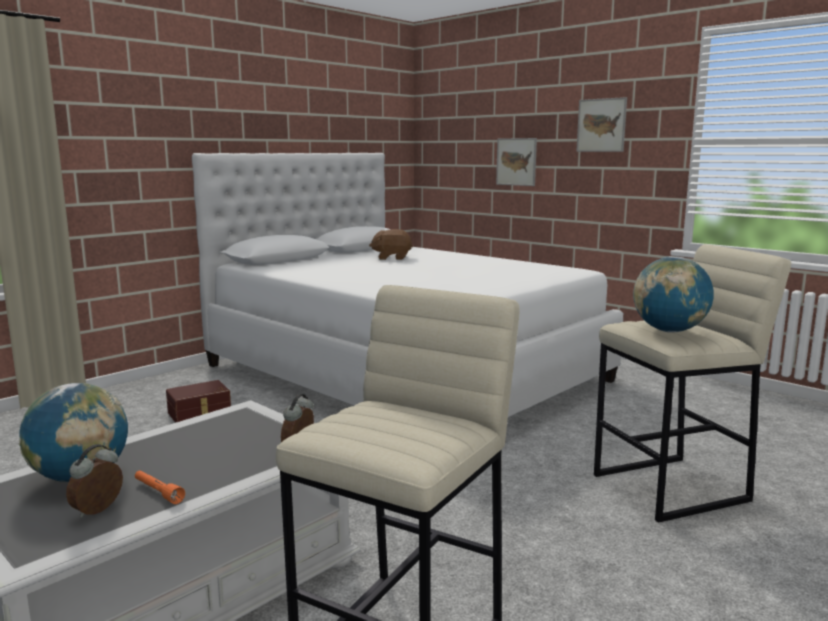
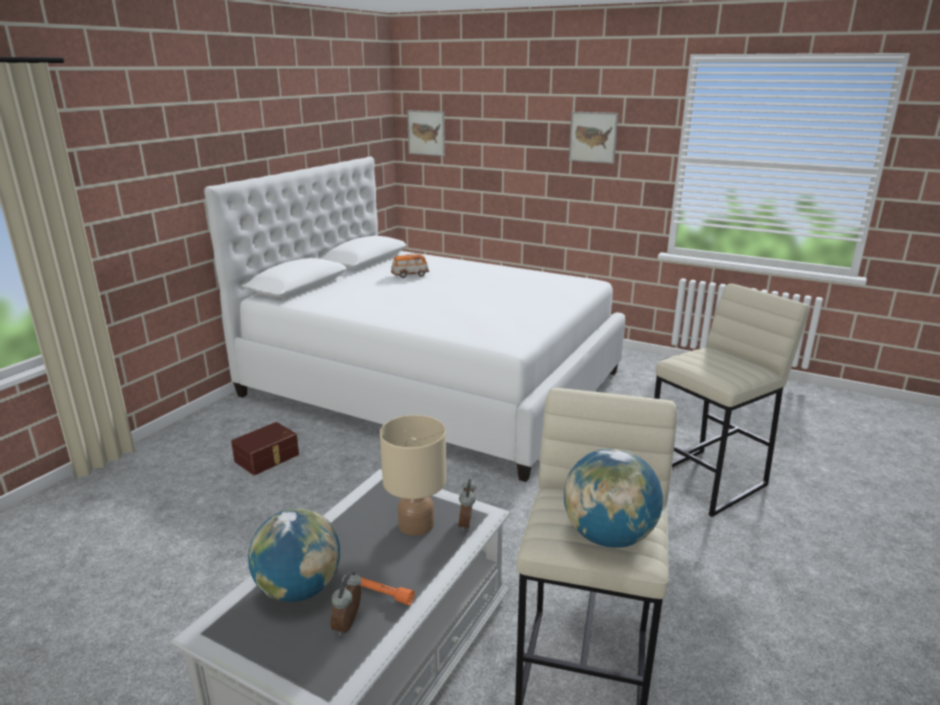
camera: 15 degrees left, 10 degrees up
(245, 444) = (415, 524): none -> beige table lamp
(392, 258) = (410, 275): brown plush toy -> toy car
(516, 162) = (507, 166): picture -> picture (426, 133)
(669, 331) = (719, 368): globe -> globe (608, 537)

